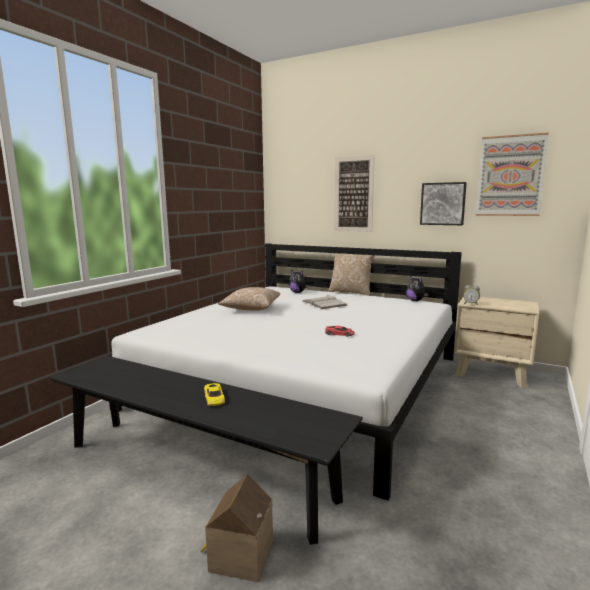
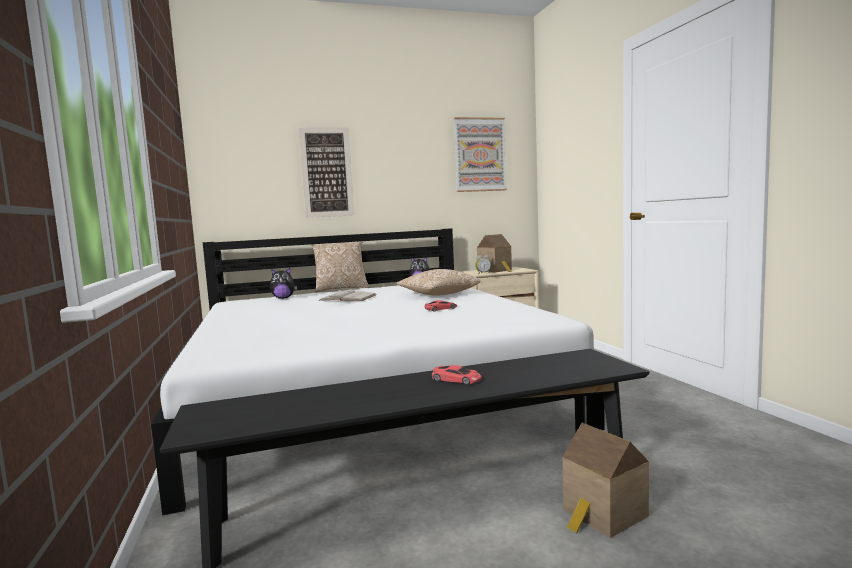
camera: 45 degrees left, 5 degrees down
(214, 398) = (456, 379): yellow toy car -> red toy car
(251, 308) = (278, 316): pillow -> pillow (438, 295)
(443, 204) = (425, 181): picture -> none
(496, 303) = (496, 270): none -> toy house

